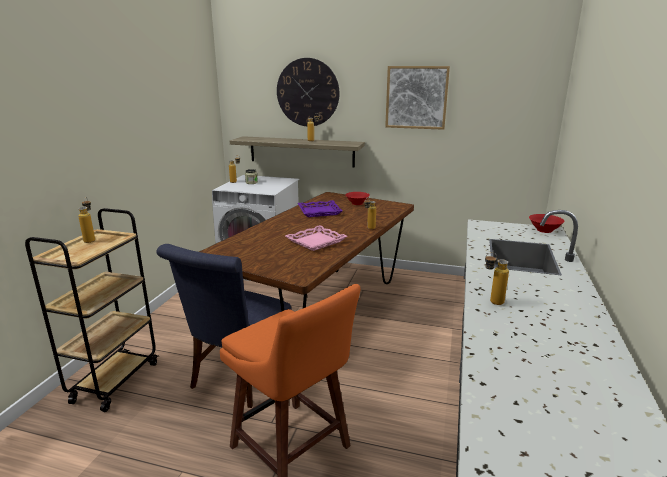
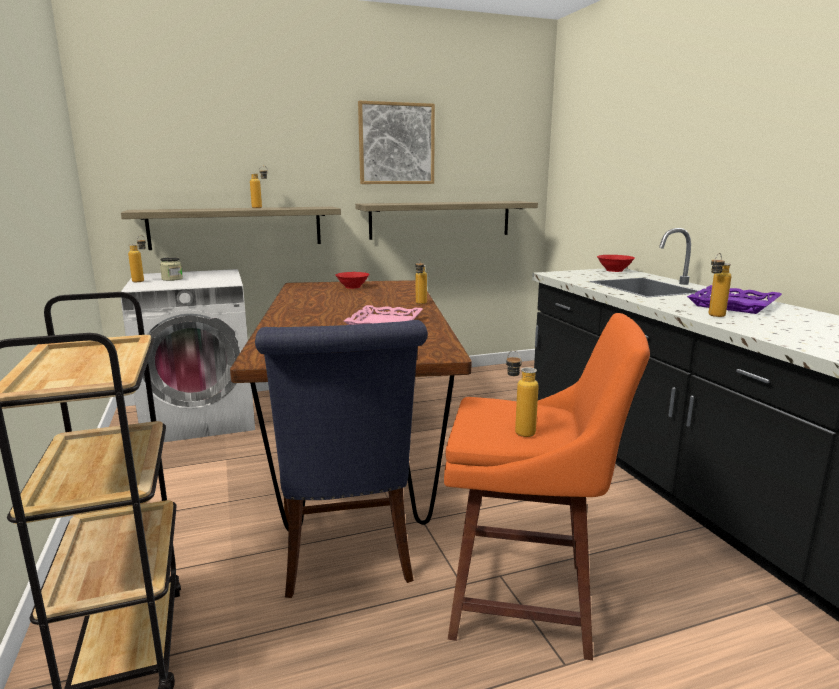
camera: 35 degrees left, 5 degrees down
(91, 239) = (62, 357): bottle -> bottle (518, 430)
(307, 92) = (241, 137): wall clock -> none
(319, 212) = (322, 299): purple tray -> purple tray (734, 305)
(449, 157) = (441, 219): none -> shelf

